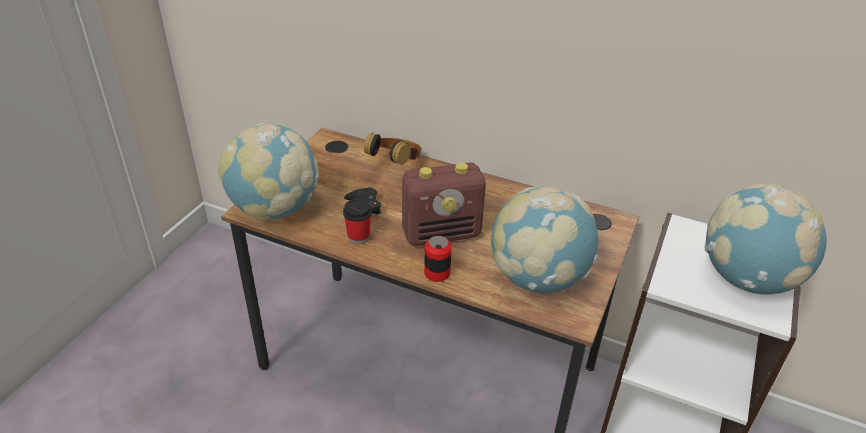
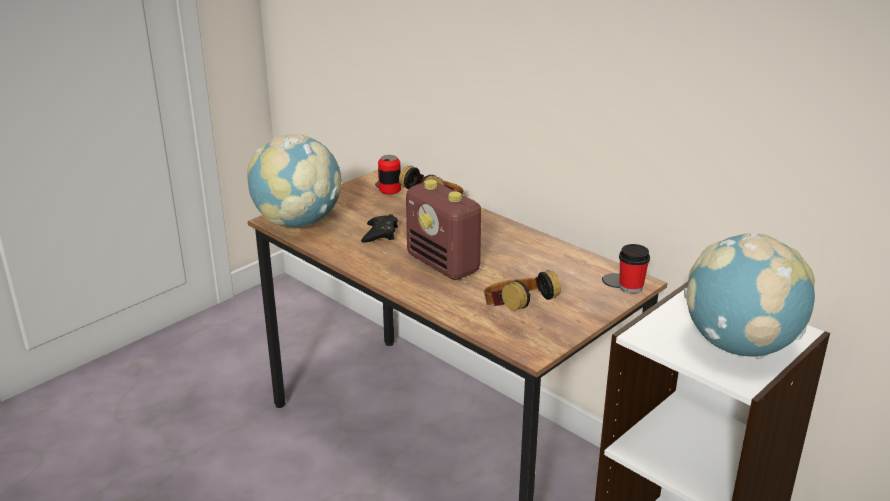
camera: 20 degrees right, 10 degrees down
(358, 237) = (361, 254): cup -> cup (631, 287)
(437, 273) = (418, 293): can -> can (390, 190)
(442, 234) = (444, 264): radio -> radio turned 45 degrees clockwise
(537, 278) = (516, 313): globe -> headphones

